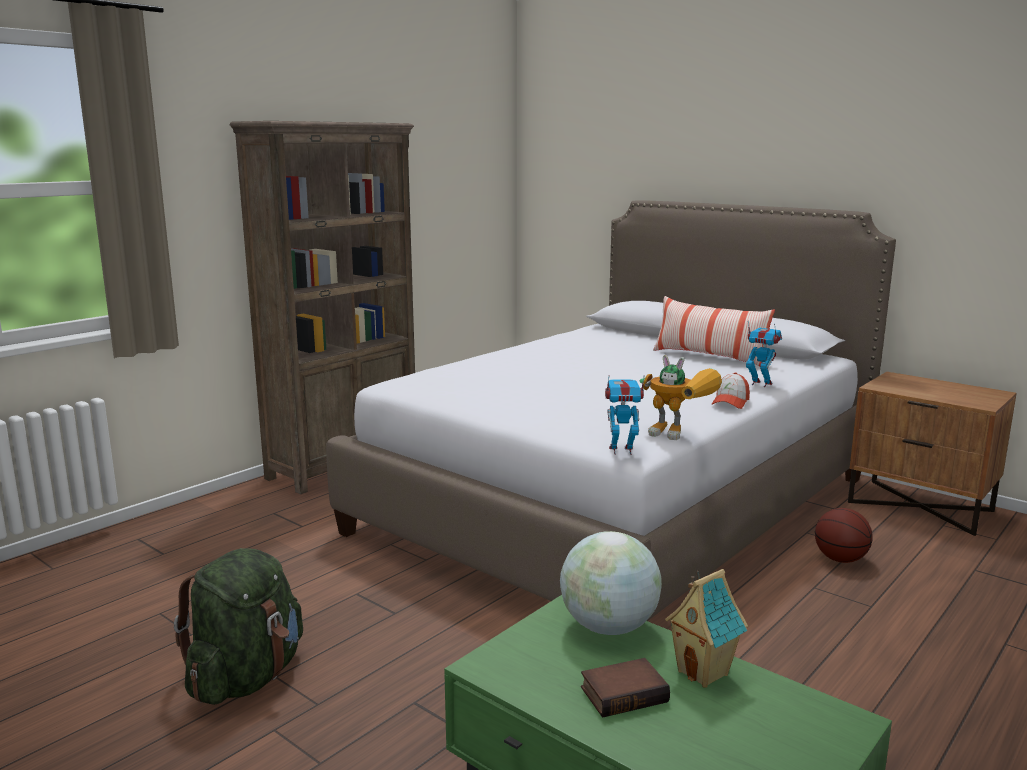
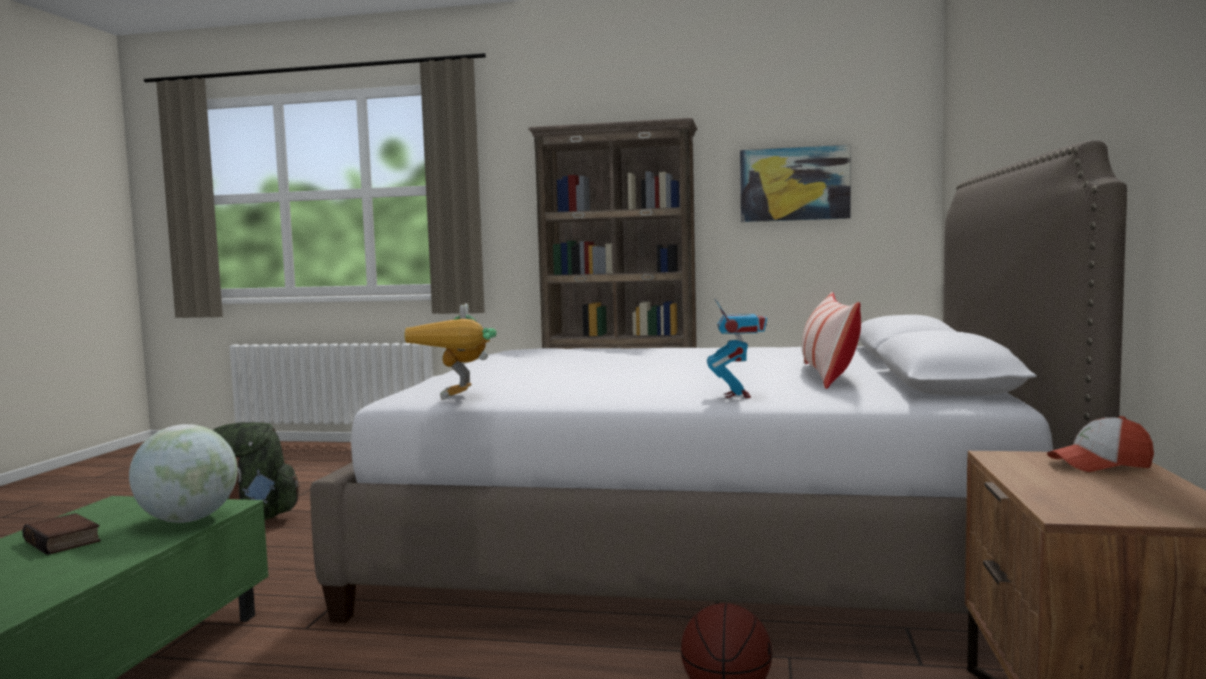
camera: 60 degrees right, 10 degrees down
(436, 183) = (794, 184): none -> picture
(621, 450) = (389, 395): toy robot -> none
(704, 672) = (100, 558): toy house -> none
(730, 402) = (622, 396): cap -> cap (1100, 464)

